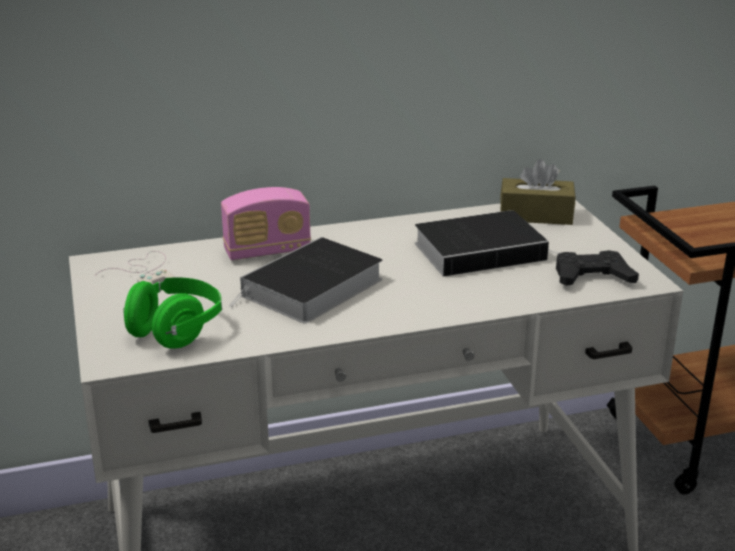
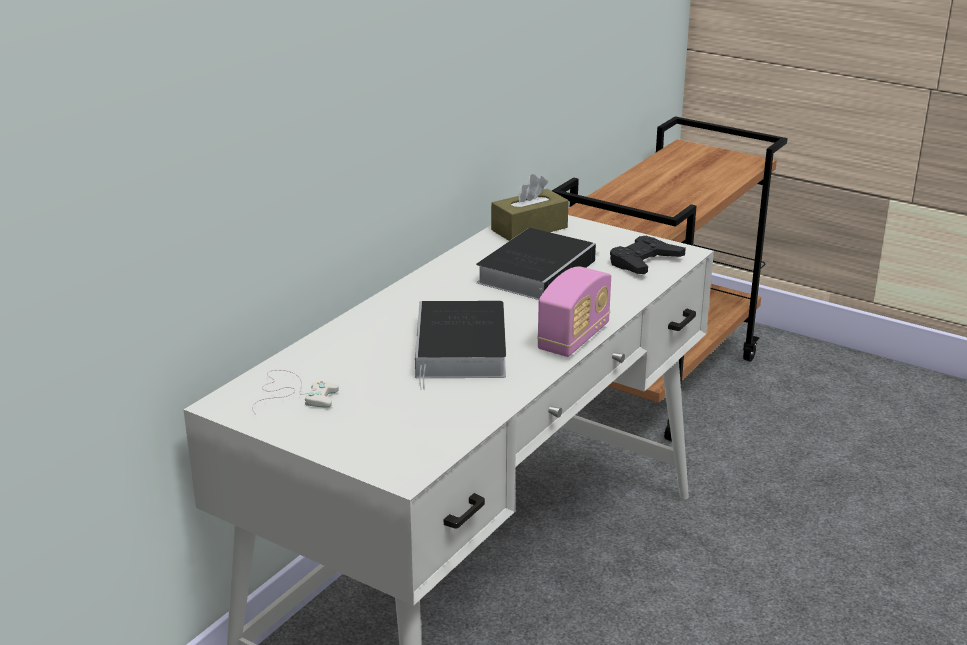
camera: 40 degrees left, 0 degrees up
(176, 330) = (412, 426): green headphones -> none
(267, 251) = (368, 334): radio -> radio (574, 338)

